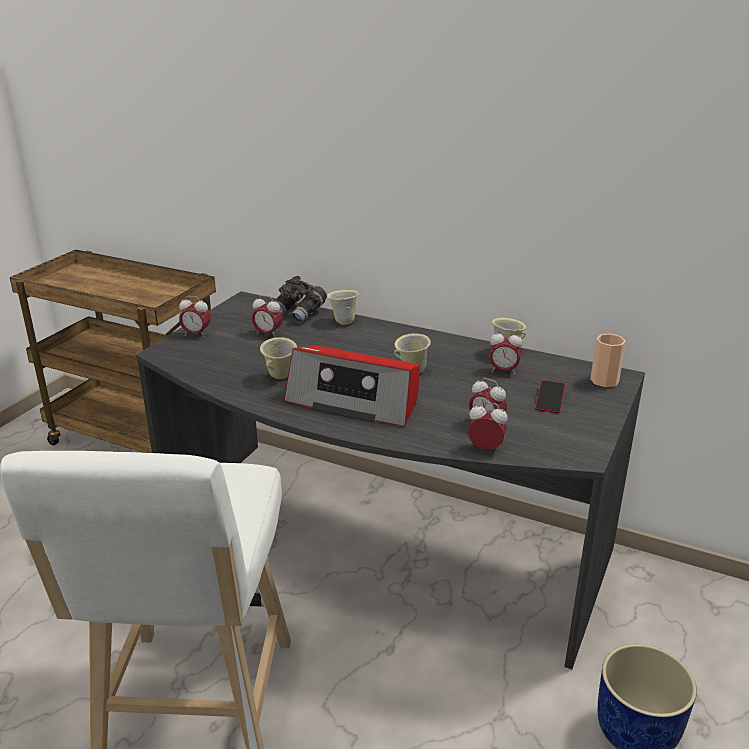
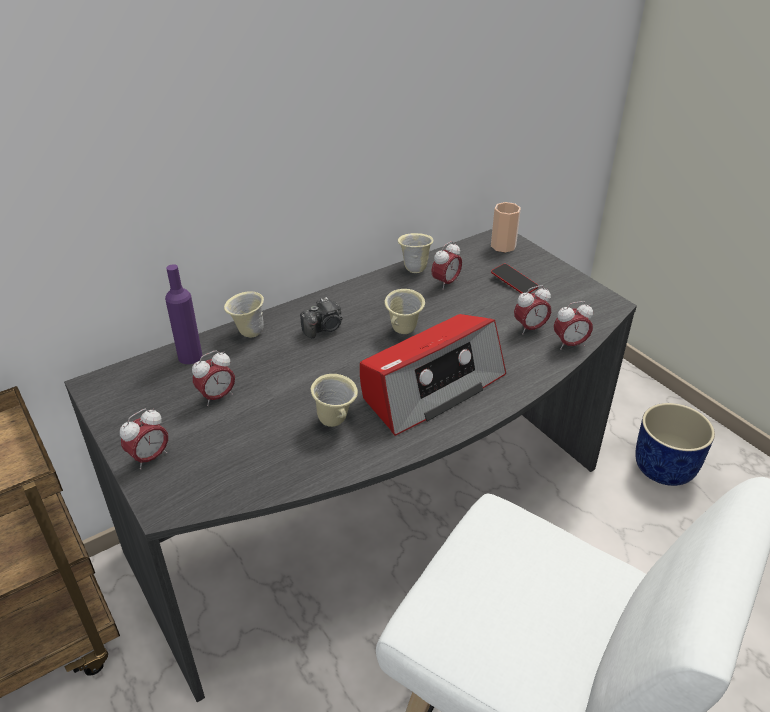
camera: 60 degrees left, 10 degrees up
(299, 313) = (190, 356): grey binoculars -> purple bottle
(380, 343) = (324, 328): none -> camera
(486, 448) = (569, 344): alarm clock -> alarm clock turned 150 degrees counterclockwise

